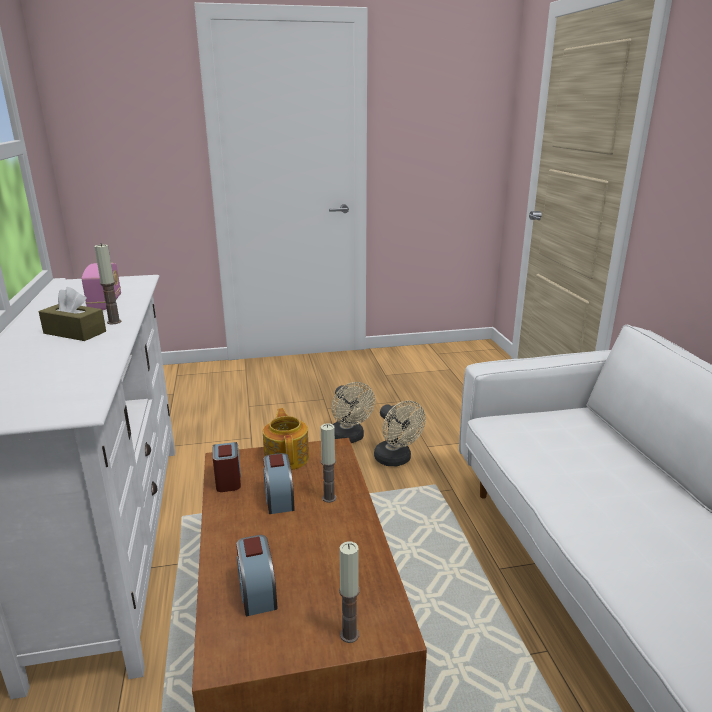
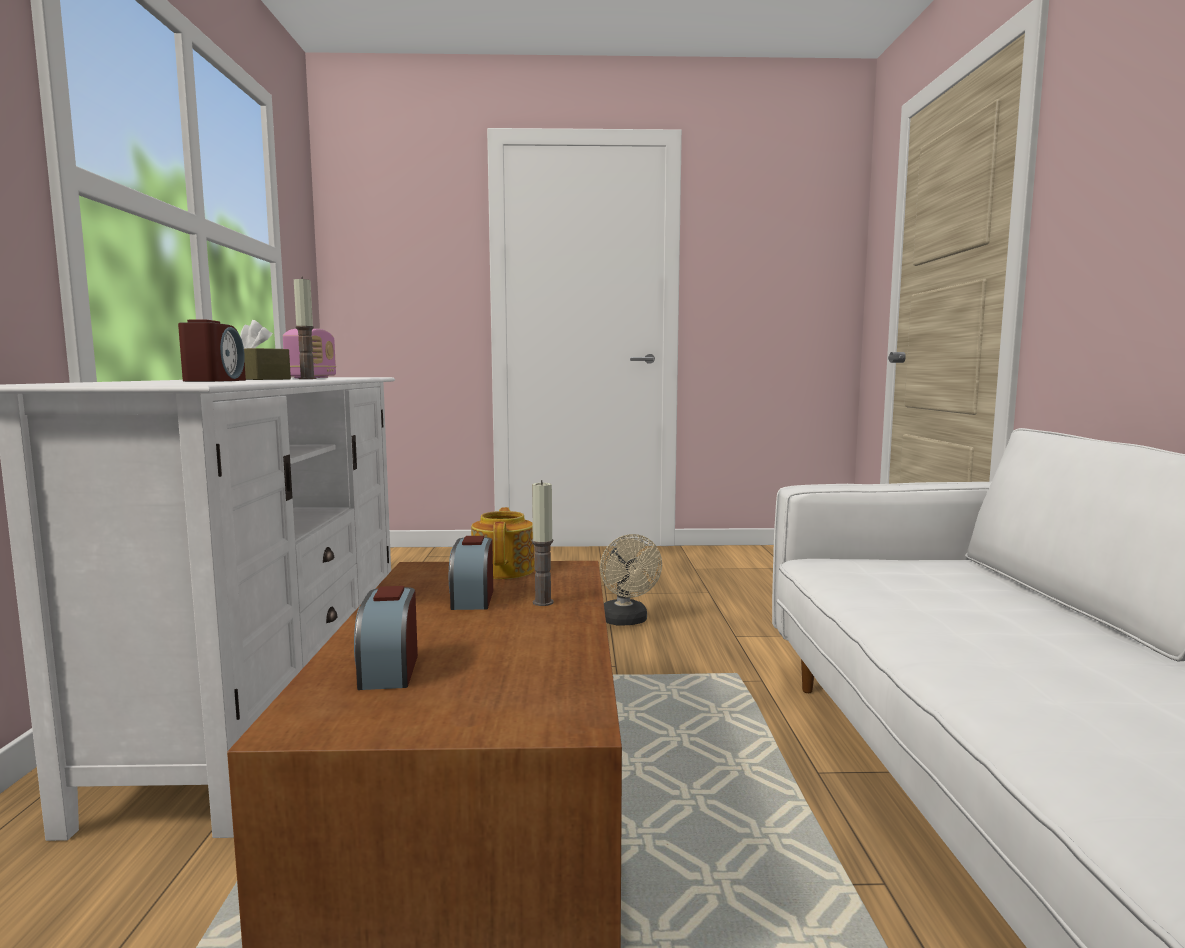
camera: 10 degrees right, 15 degrees down
(228, 479) = (415, 581): alarm clock -> alarm clock (214, 381)
(349, 635) = (502, 720): candle -> none
(396, 460) = (686, 646): beige fan -> none

